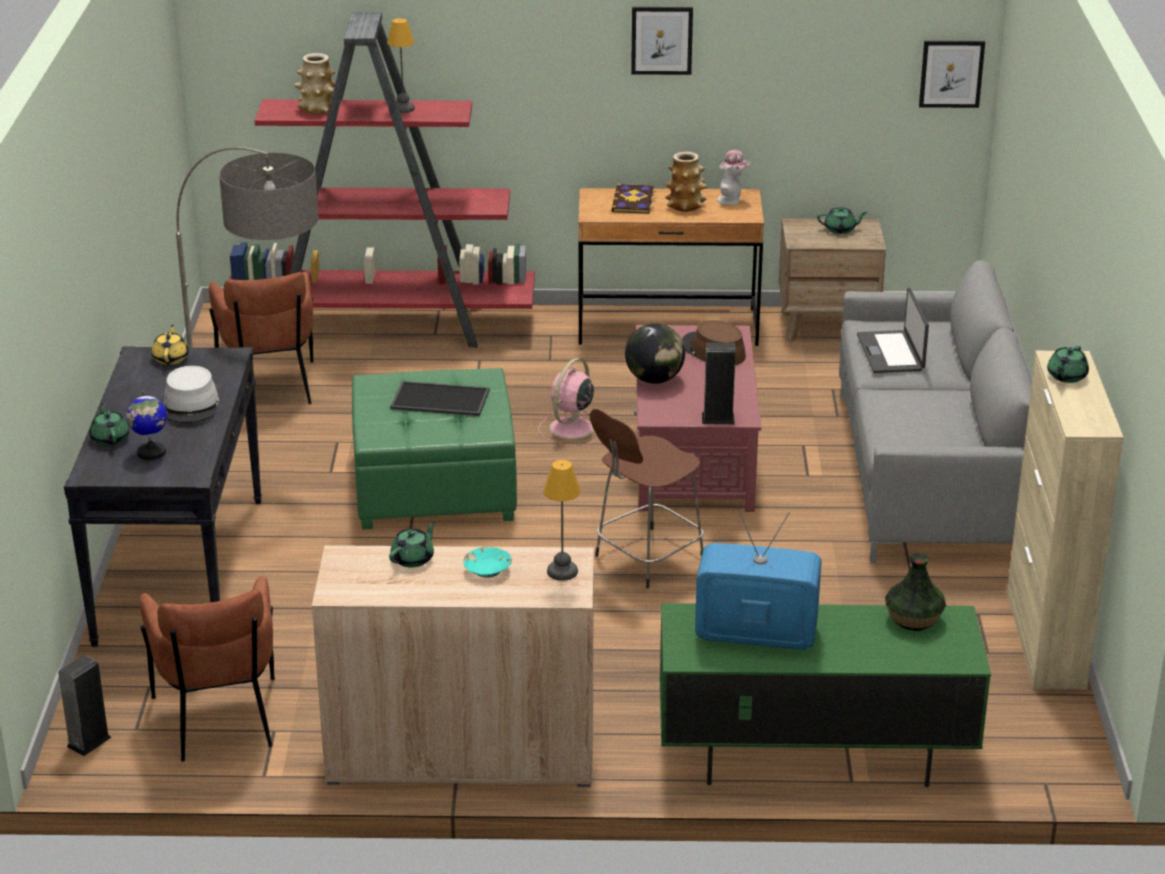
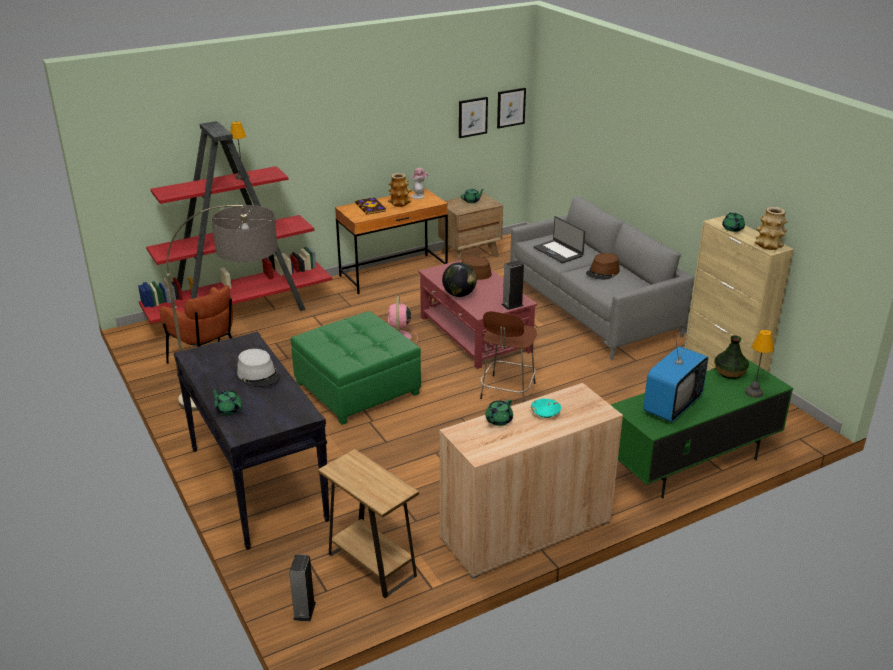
camera: 30 degrees left, 0 degrees up
(151, 453) = (265, 410): globe -> none
(171, 358) = (213, 351): yellow teapot -> none
(220, 720) = (372, 565): brown armchair -> brown side table
(317, 109) = (191, 187): vase -> vase (768, 246)
(413, 559) = (498, 420): green teapot -> green teapot turned 150 degrees counterclockwise
(439, 400) = (355, 336): tray -> none
(562, 572) = (584, 401): table lamp -> table lamp (754, 393)
(661, 40) = (371, 113): picture -> picture (472, 117)
(756, 635) = (672, 405): television -> television turned 150 degrees clockwise
(924, 406) = (603, 272): none -> brown hat

